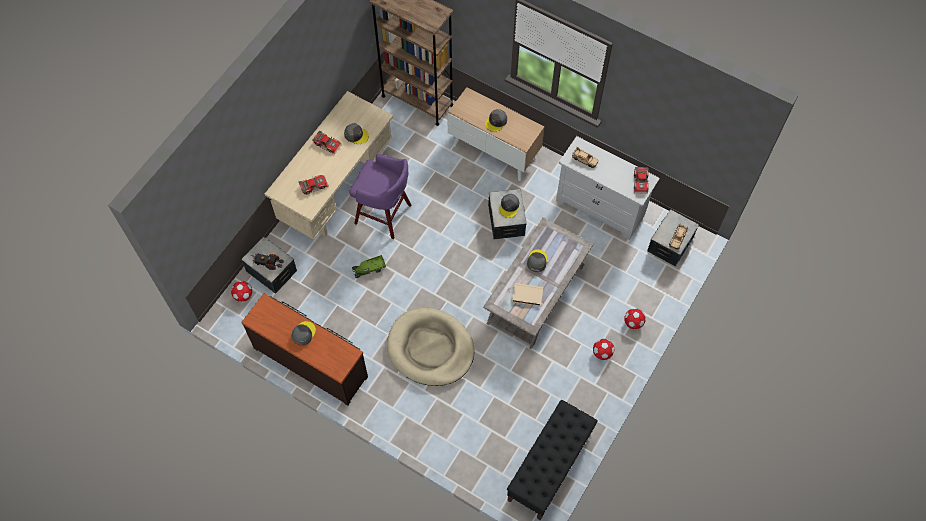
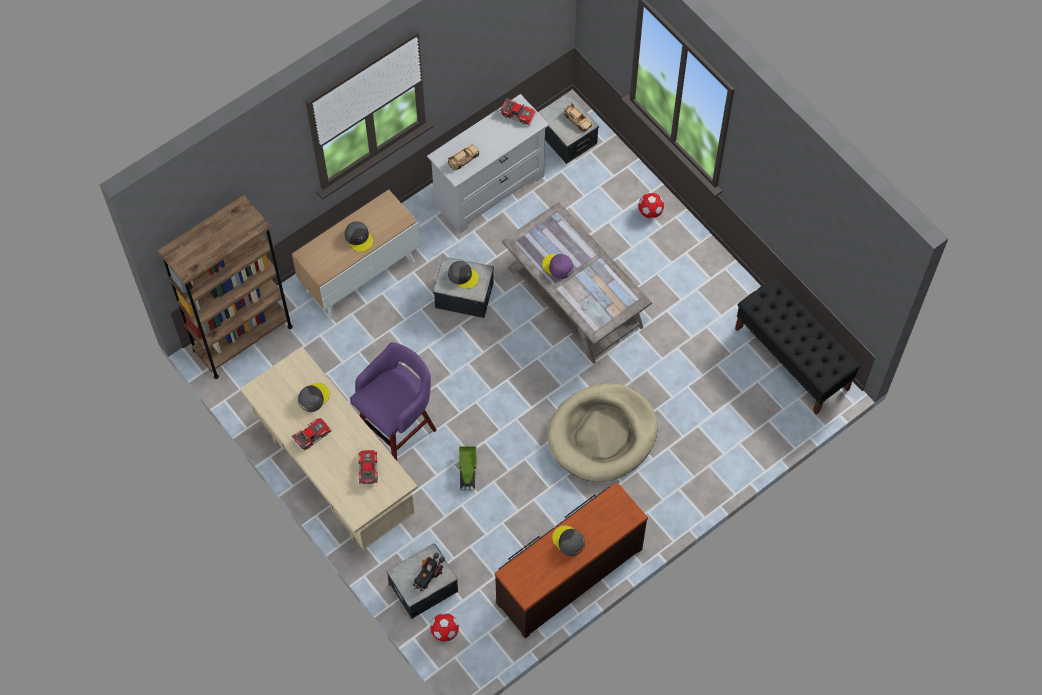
camera: 70 degrees left, 0 degrees up
(527, 296) = (598, 292): beige book -> none
(537, 261) = (558, 267): grey cap -> purple cap
(602, 353) = (675, 256): football -> none

